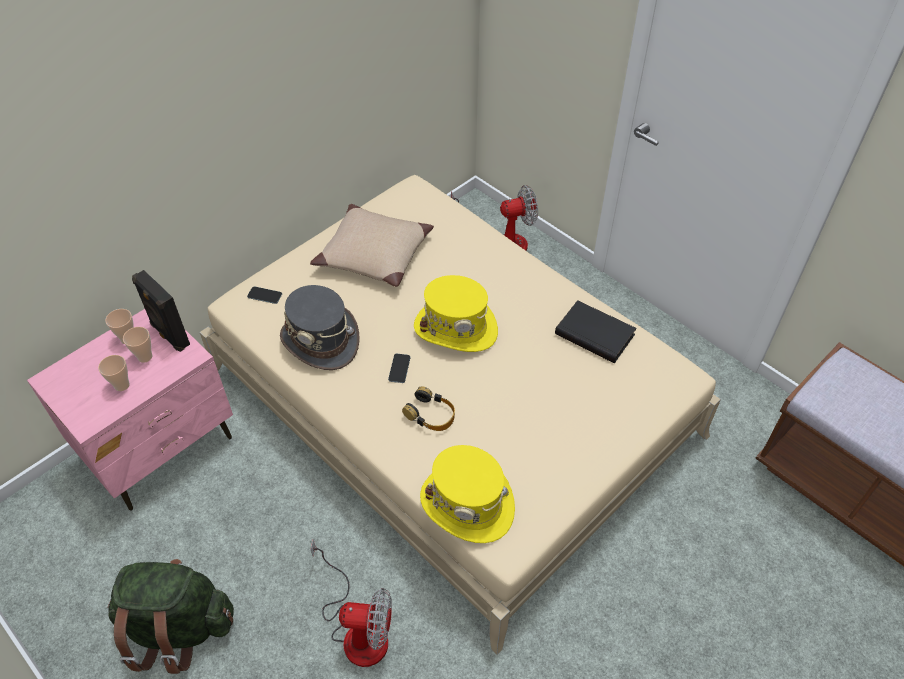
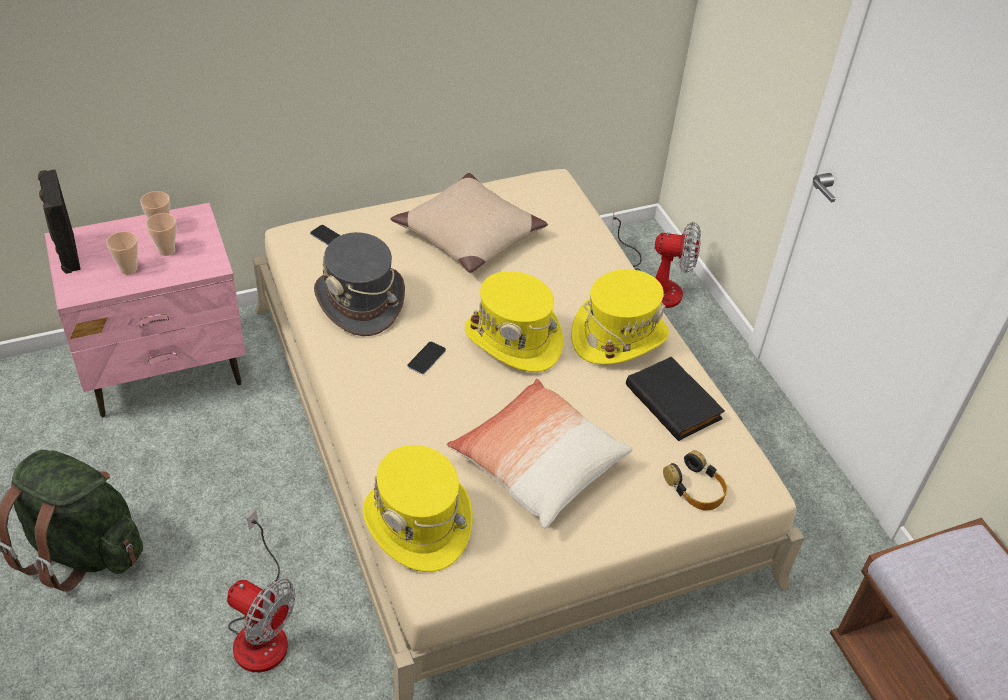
camera: 20 degrees right, 5 degrees down
(169, 335) = (202, 238): black speaker -> black speaker (67, 253)
(431, 414) = (432, 417): headphones -> headphones (695, 488)
(527, 422) = (537, 465): none -> pillow
(529, 297) = (619, 336): none -> yellow hat

